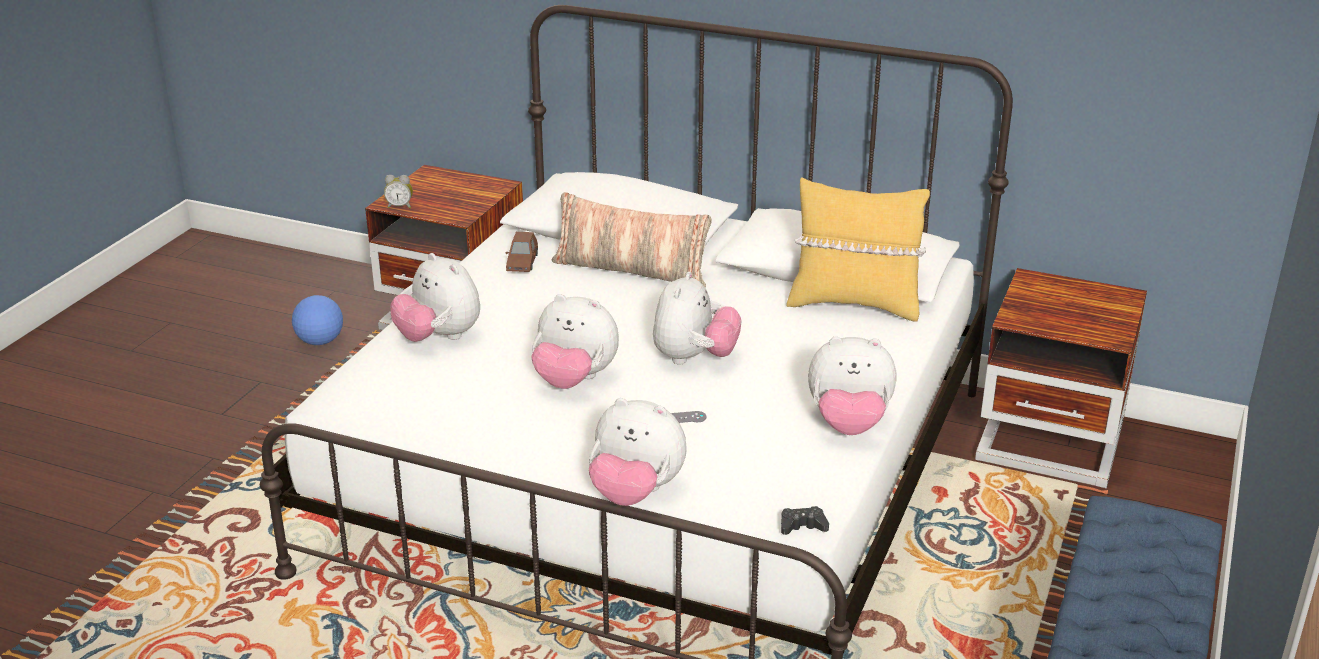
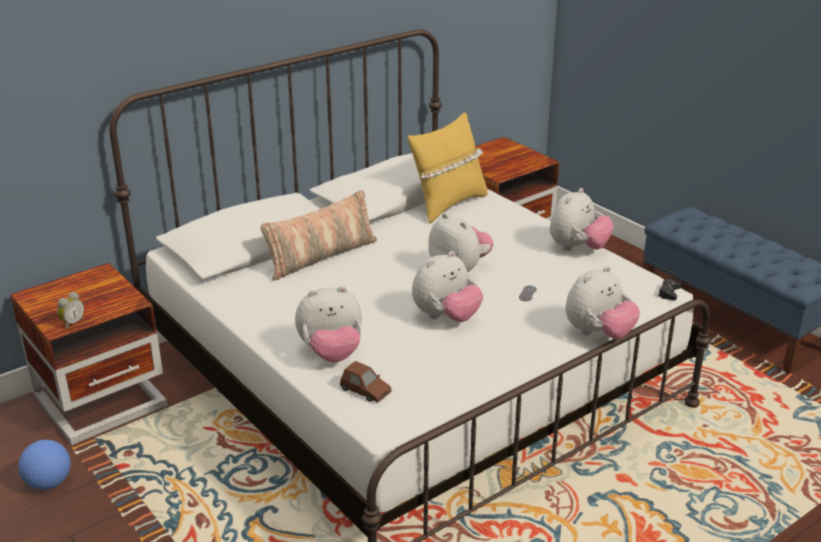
camera: 60 degrees left, 0 degrees up
(522, 263) = (259, 292): brown toy car -> brown toy car (365, 391)

